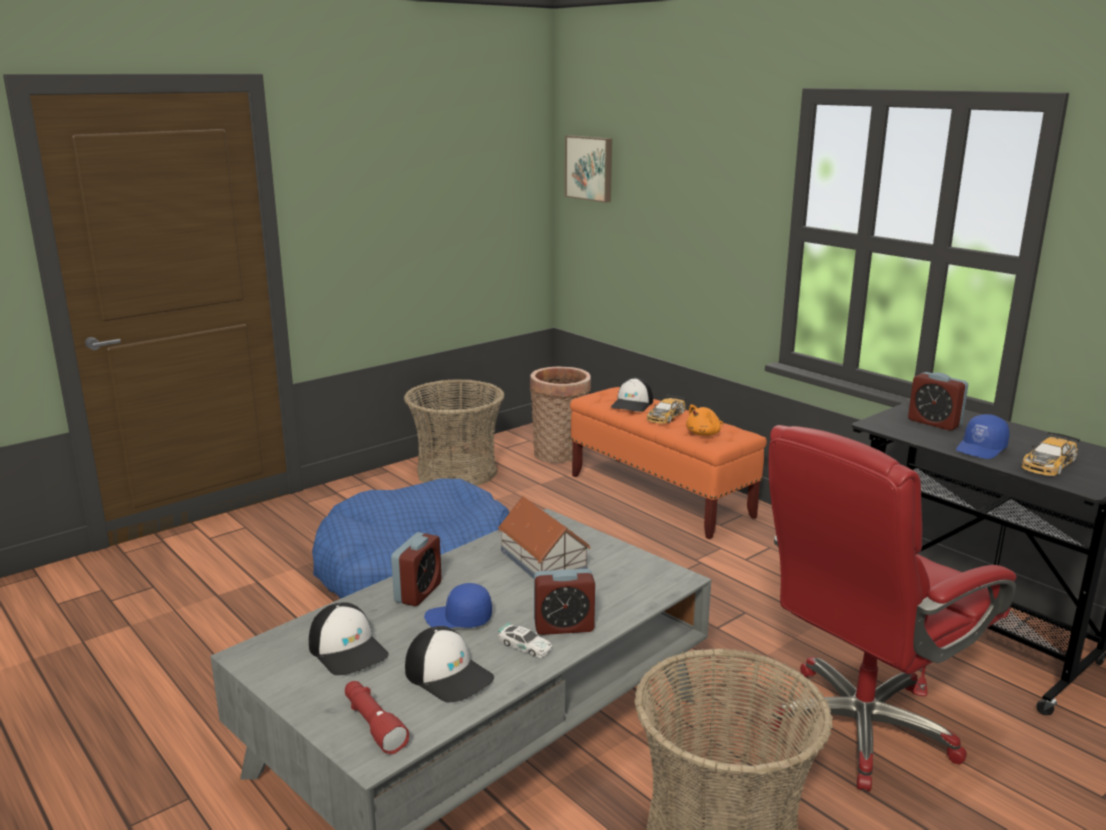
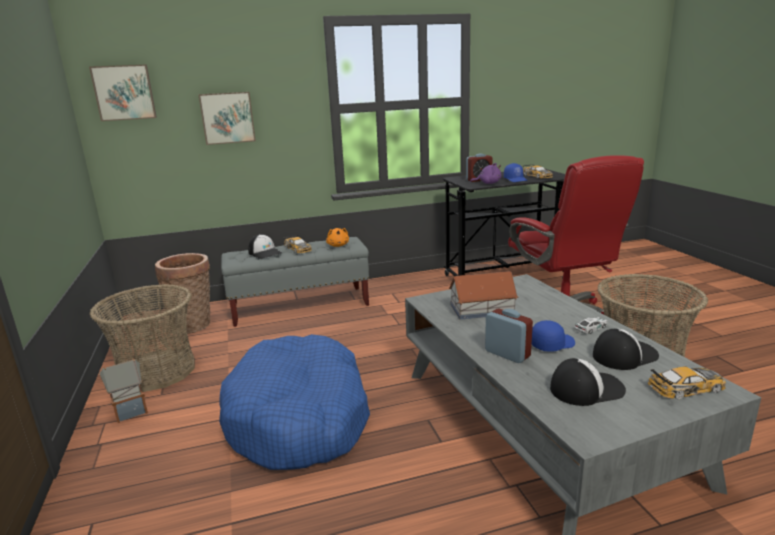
camera: 65 degrees left, 0 degrees up
(373, 724) = (686, 387): red flashlight -> toy car
(386, 486) = (129, 411): none -> toy house
(458, 619) = (552, 344): blue cap -> blue cap turned 150 degrees counterclockwise
(564, 626) = (570, 315): alarm clock -> none
(660, 496) = (300, 306): orange bench -> grey bench
(672, 217) = (227, 118): none -> picture
(914, 432) = (488, 183): none -> purple plush toy

